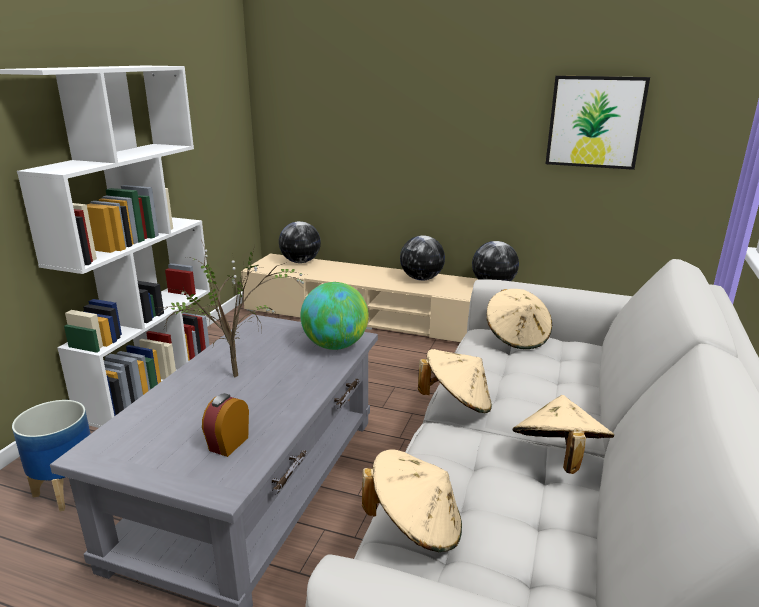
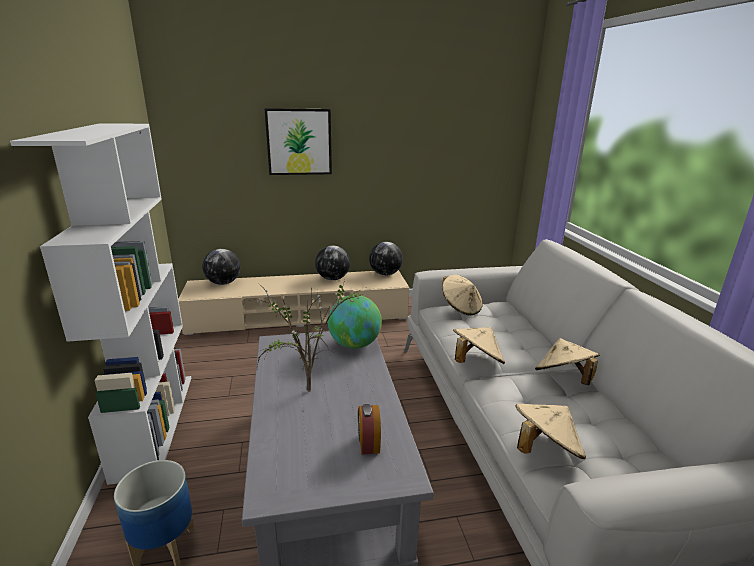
camera: 30 degrees left, 0 degrees up
(595, 122) = (440, 152): picture -> picture (299, 142)

